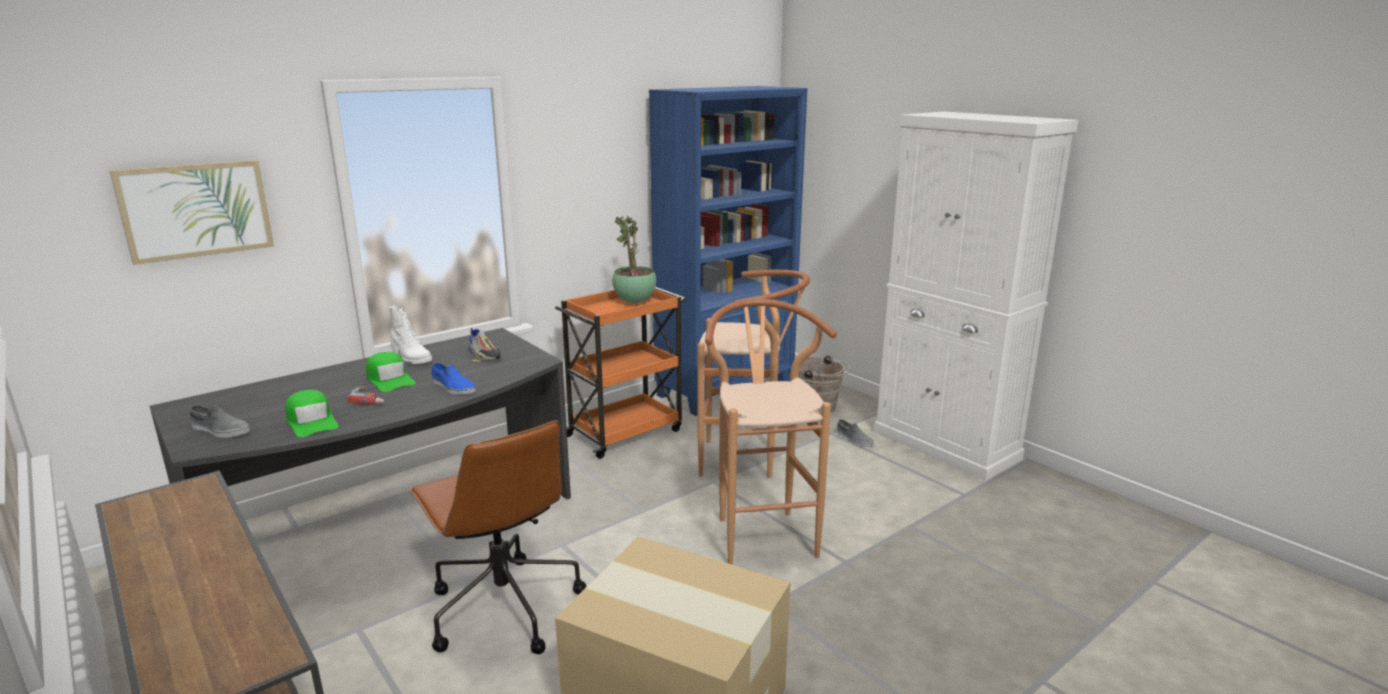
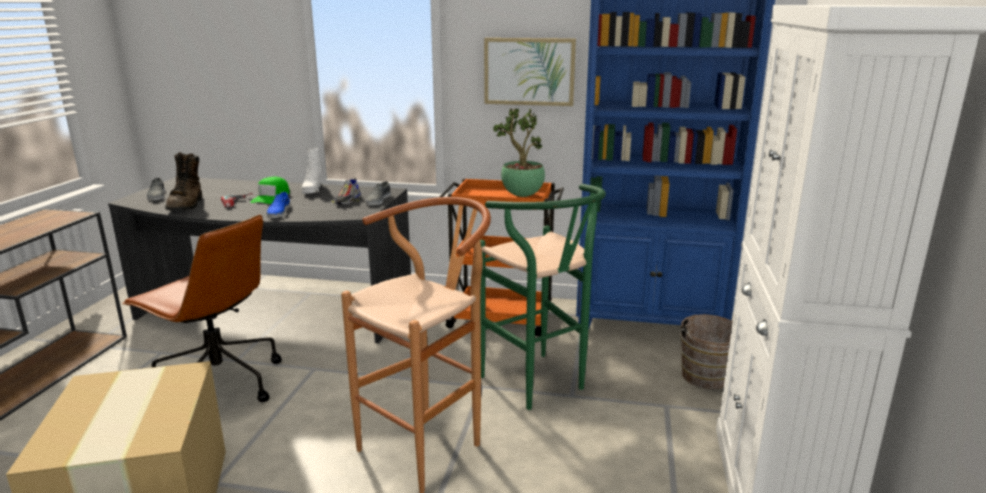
camera: 50 degrees right, 0 degrees up
(196, 210) = (222, 58): picture -> picture (529, 71)
(312, 421) = (187, 205): green cap -> brown boot
(503, 607) = (218, 384): brown office chair -> brown office chair turned 75 degrees counterclockwise
(746, 461) = (539, 386): brown stool -> green stool
(854, 439) = (676, 424): grey shoe -> grey shoe (378, 200)

